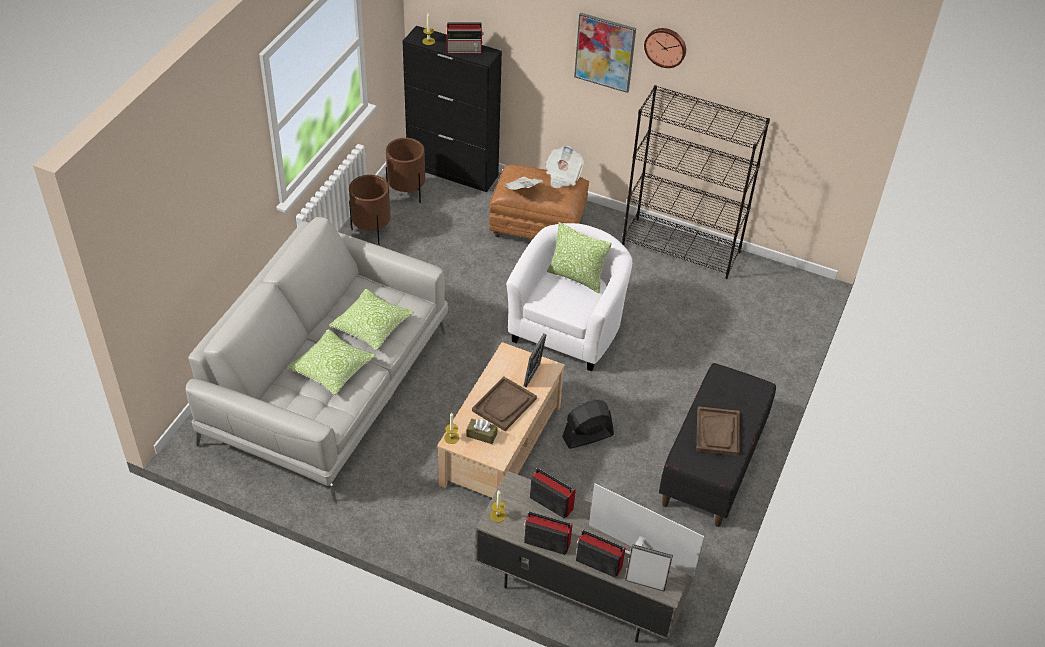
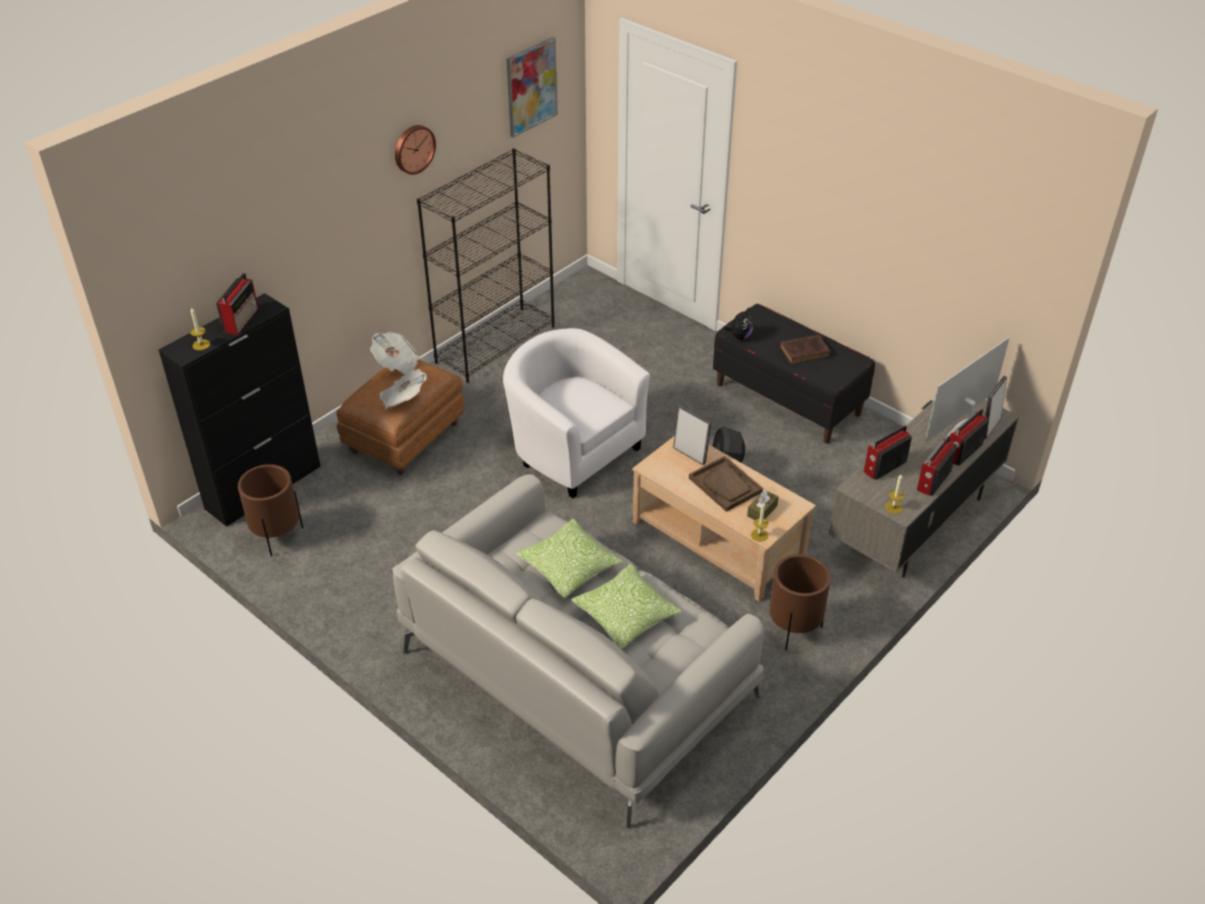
camera: 70 degrees left, 5 degrees down
(371, 231) = (327, 583): brown planter -> brown planter (794, 630)
(576, 277) = (558, 392): pillow -> none
(605, 52) = (361, 204): picture -> picture (531, 86)
(714, 380) = (740, 336): none -> plush toy
(717, 432) = (805, 351): brown tray -> brown book

